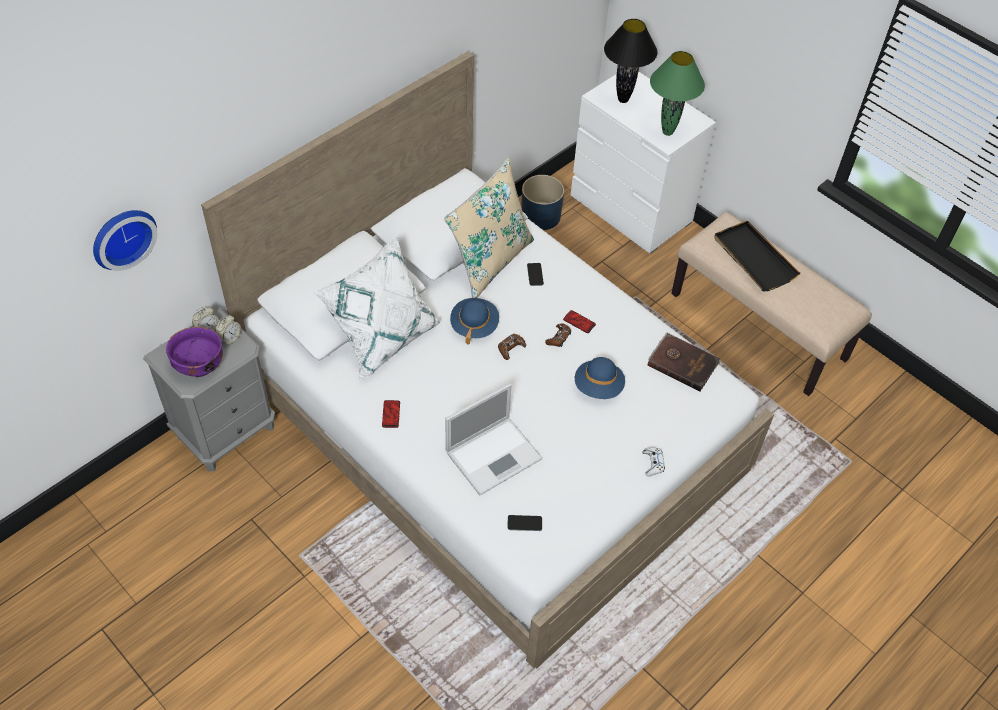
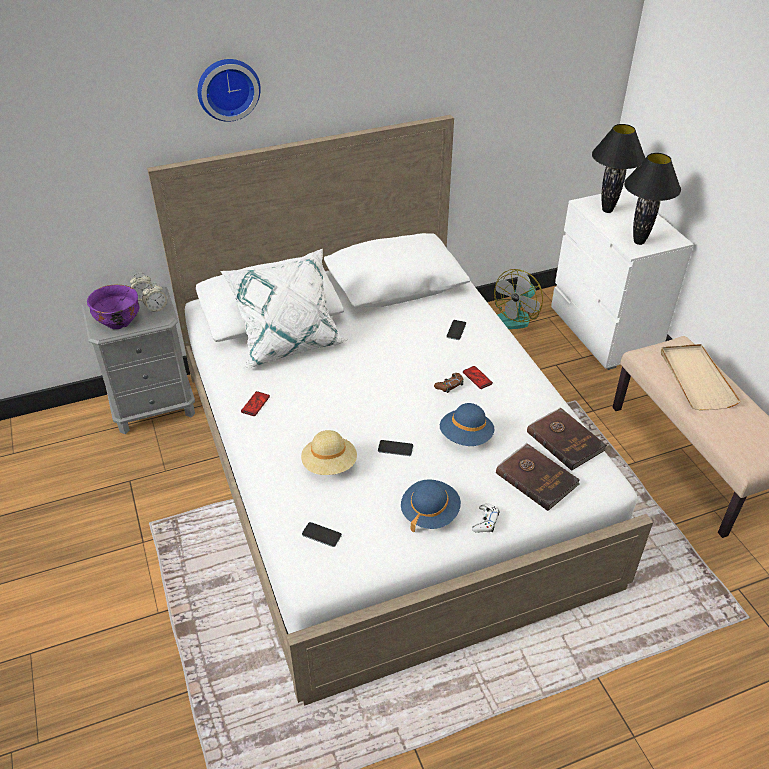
camera: 25 degrees right, 10 degrees down
(121, 236) = (64, 172): wall clock -> wall clock (227, 88)
(474, 325) = (375, 355): blue hat -> blue hat (429, 513)
(490, 261) = (420, 310): beige pillow -> none
(495, 454) = (329, 465): laptop -> beige hat
(511, 348) = (398, 382): brown game controller -> none
(541, 216) = (516, 317): blue planter -> fan
(543, 418) = (395, 448): none -> phone
(667, 132) = (638, 242): green table lamp -> black table lamp
(675, 408) = (537, 478): none -> brown book
(754, 258) = (696, 379): black tray -> beige tray

